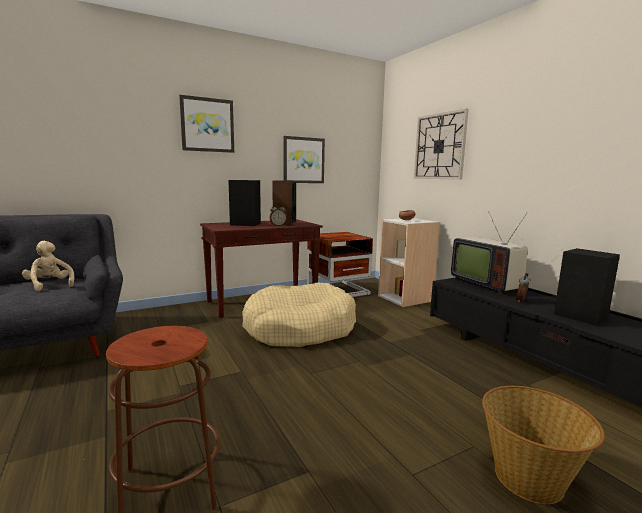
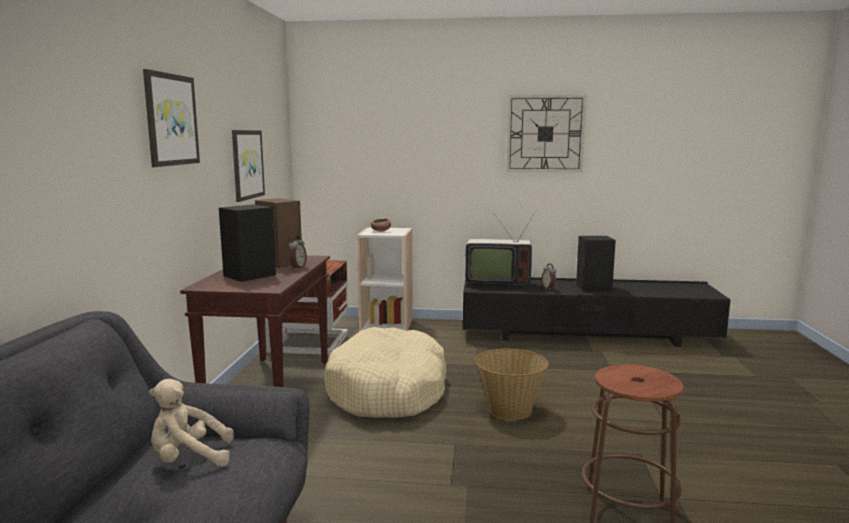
camera: 55 degrees left, 0 degrees up
(439, 146) = (399, 142): wall clock -> wall clock (545, 134)
(529, 478) = (685, 392): basket -> basket (509, 409)

